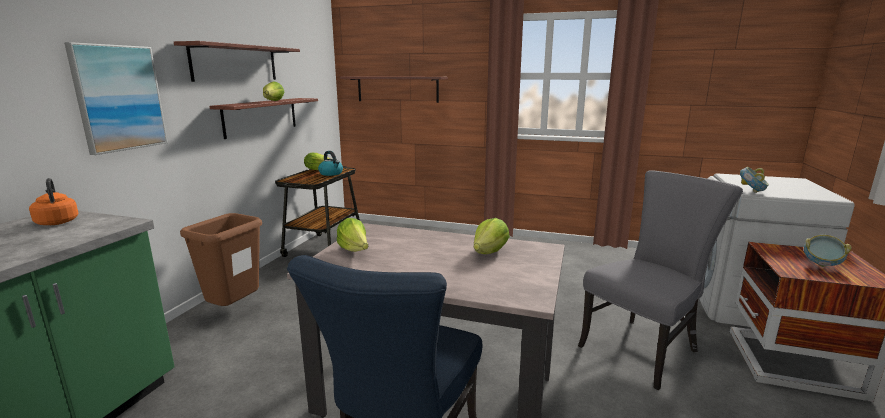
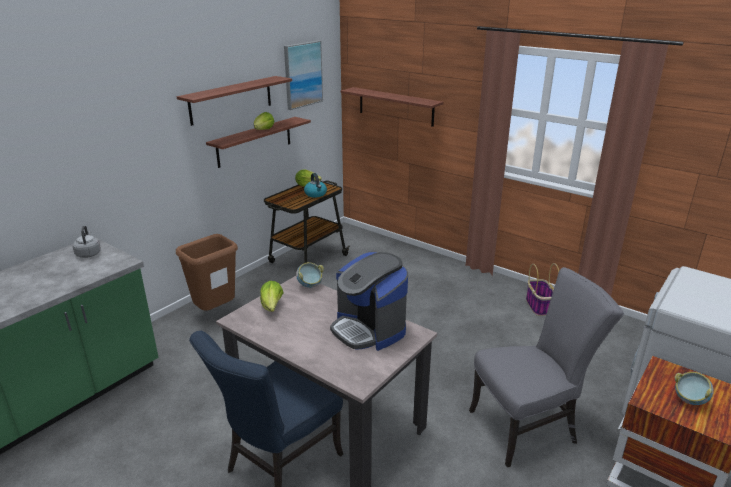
camera: 20 degrees right, 10 degrees up
(57, 222) = (89, 253): orange kettle -> grey kettle
(119, 98) = (133, 151): picture -> picture (303, 74)
(490, 252) = (369, 329): lettuce -> coffee machine
(568, 252) = (539, 306): none -> basket
(751, 192) = (675, 306): bowl -> bowl (309, 286)

